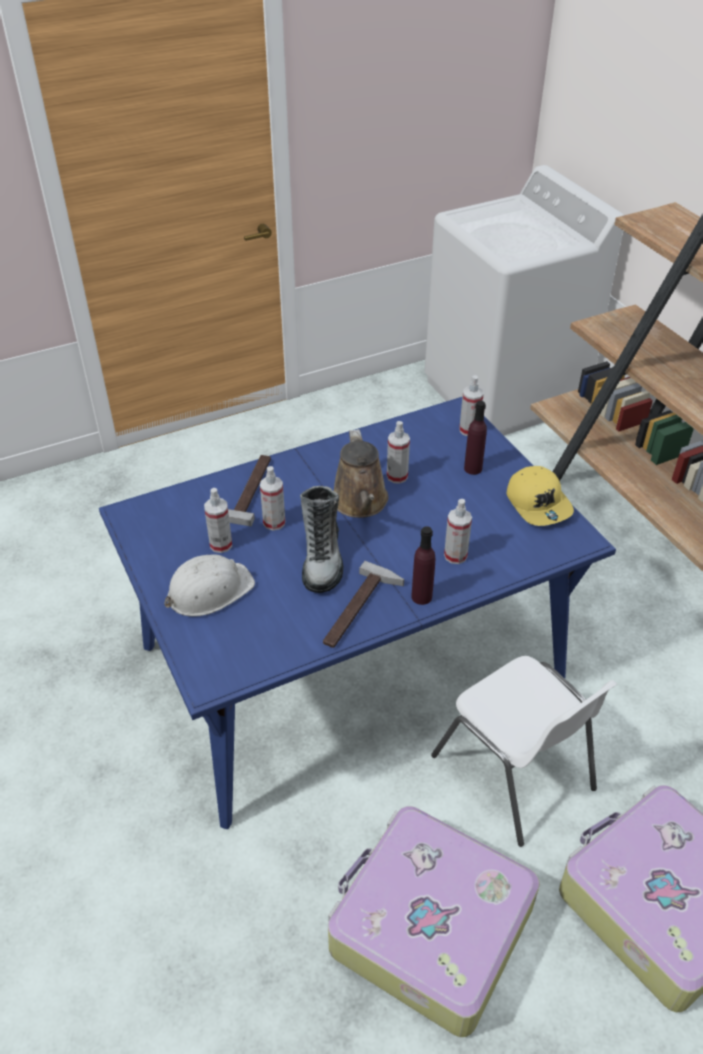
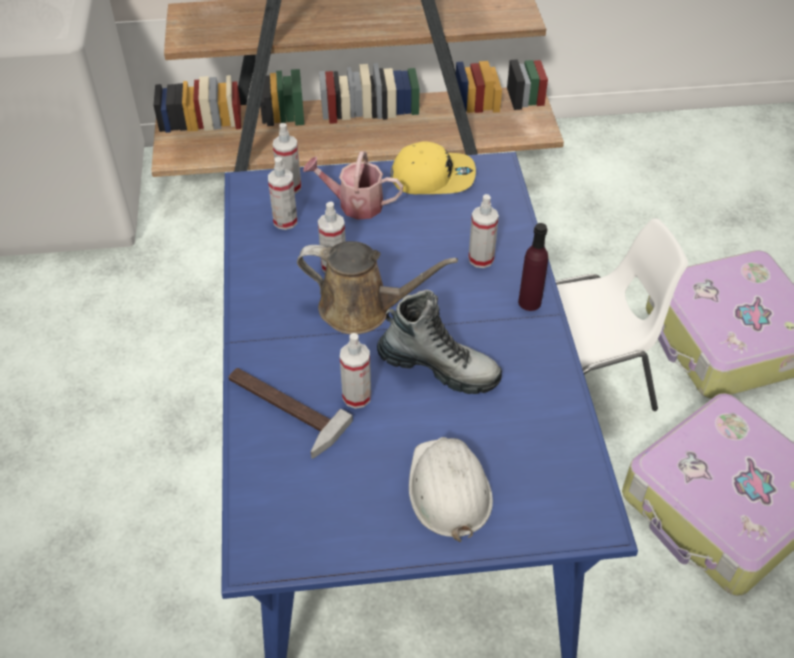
camera: 70 degrees left, 5 degrees up
(221, 545) = (371, 460): spray bottle -> spray bottle (285, 221)
(360, 610) = (531, 356): hammer -> none
(473, 468) = (354, 204): purple bottle -> watering can

